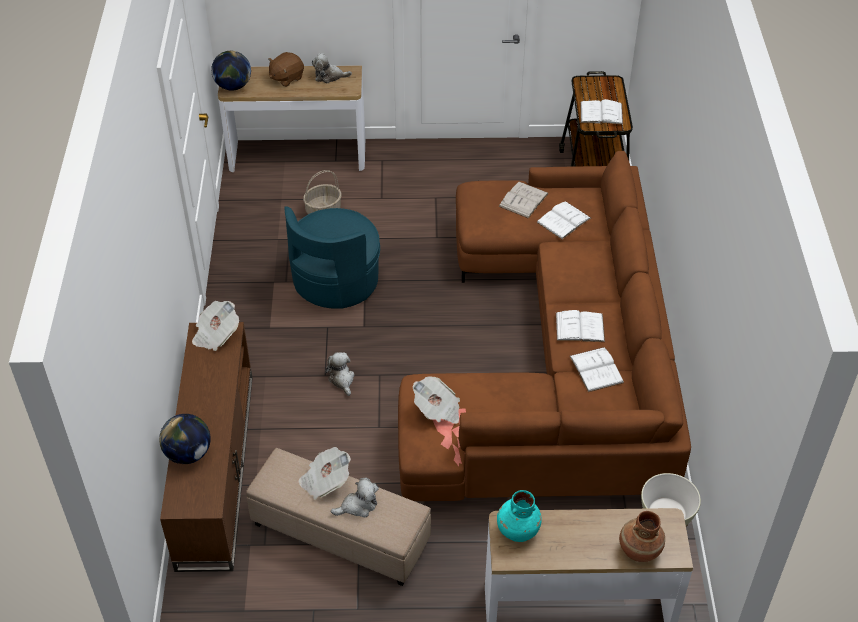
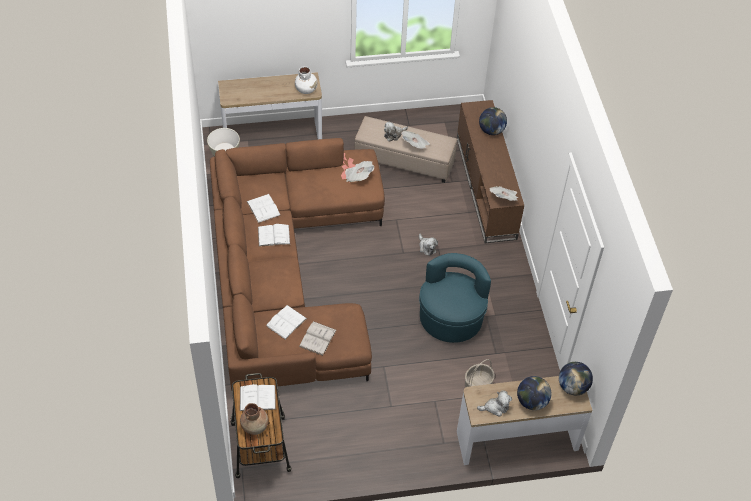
camera: 170 degrees right, 5 degrees up
(286, 78) = (531, 401): brown plush toy -> globe
(517, 530) = (306, 89): turquoise vase -> white vase
(639, 549) = (244, 86): brown vase -> brown vase (255, 426)

